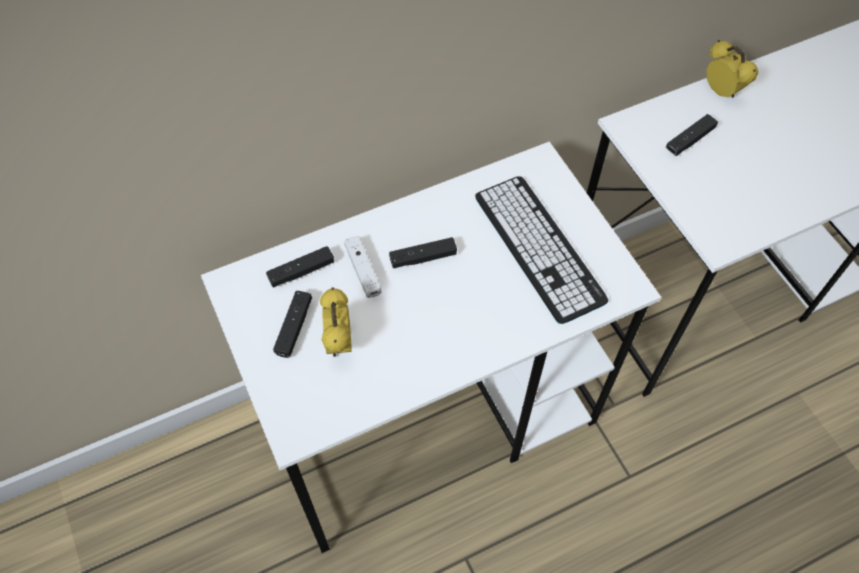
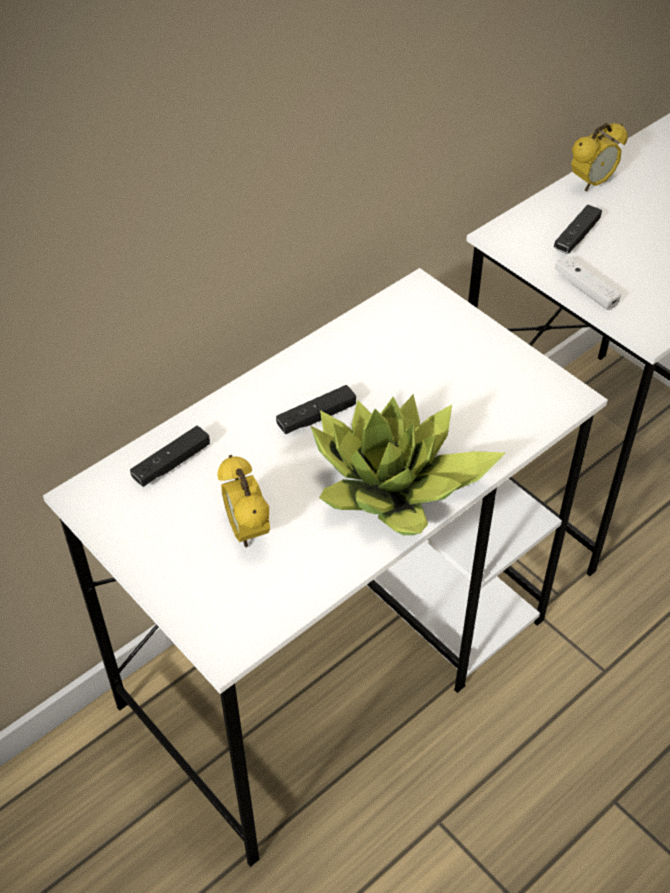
camera: 15 degrees left, 10 degrees down
(294, 327) = (184, 527): black game controller -> none
(363, 271) = (248, 446): white game controller -> white game controller (585, 289)
(463, 333) = (394, 486): none -> potted plant
(538, 248) = (449, 378): keyboard -> none
(721, 92) = (591, 183): alarm clock -> alarm clock turned 105 degrees clockwise

